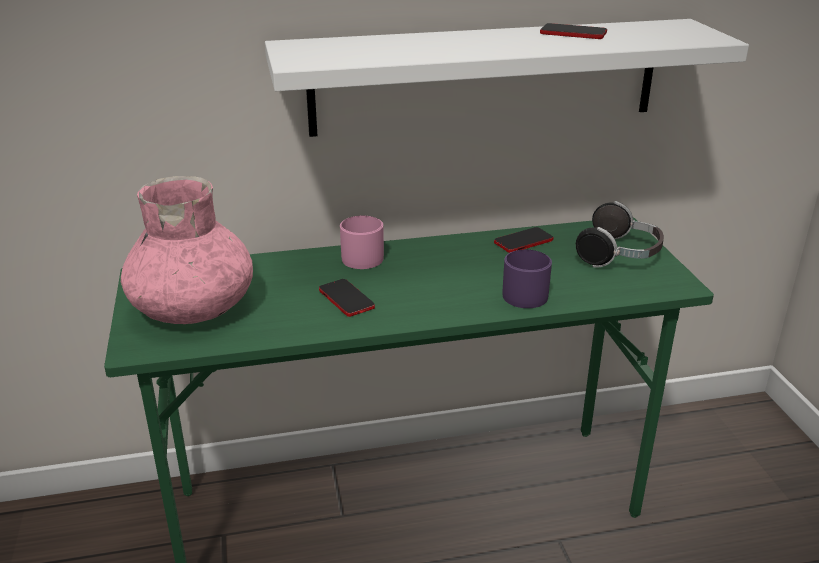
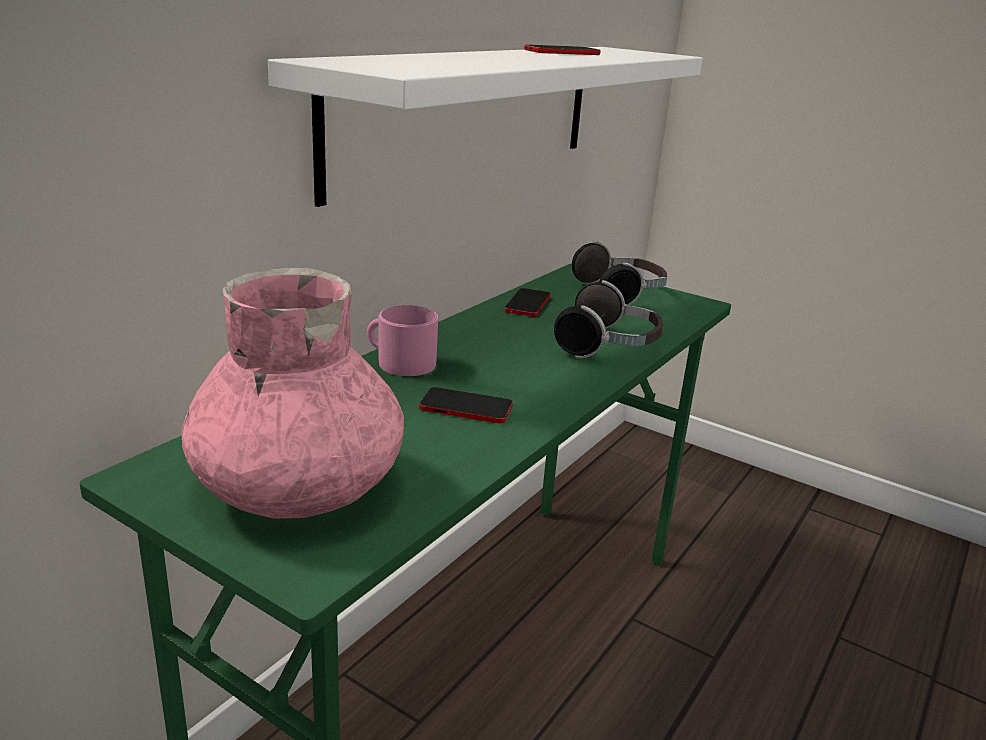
camera: 45 degrees left, 5 degrees down
(521, 293) = (609, 346): purple mug -> headphones

